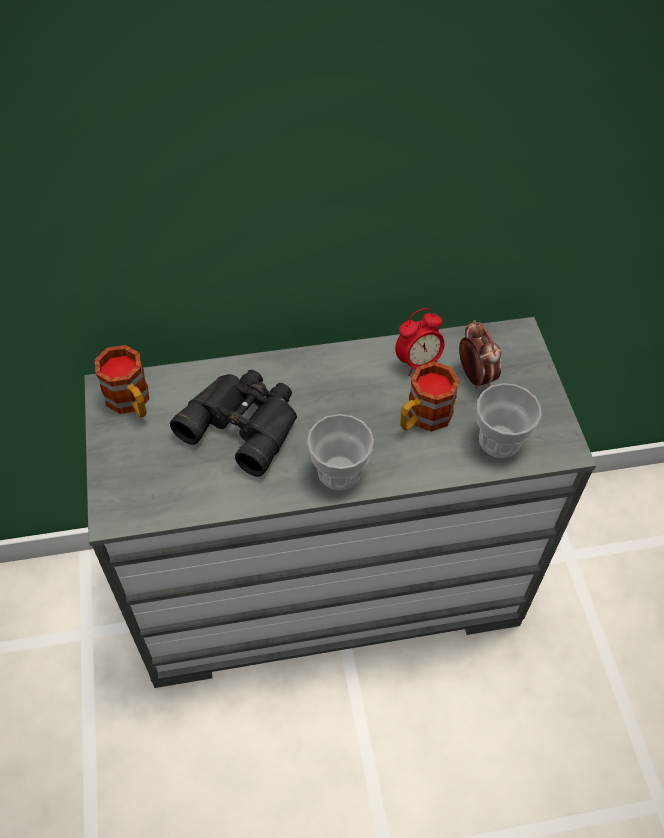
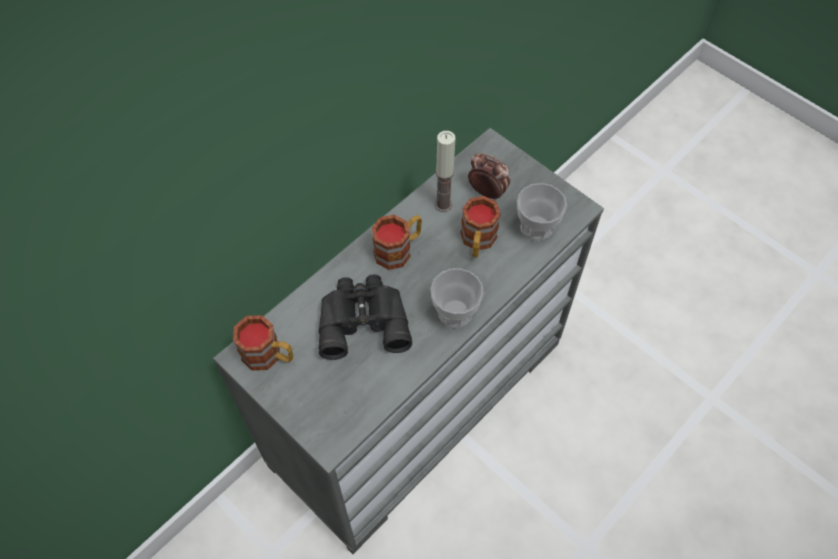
camera: 35 degrees left, 5 degrees up
(336, 379) = (398, 249): none -> mug
(418, 363) = (443, 205): alarm clock -> candle

